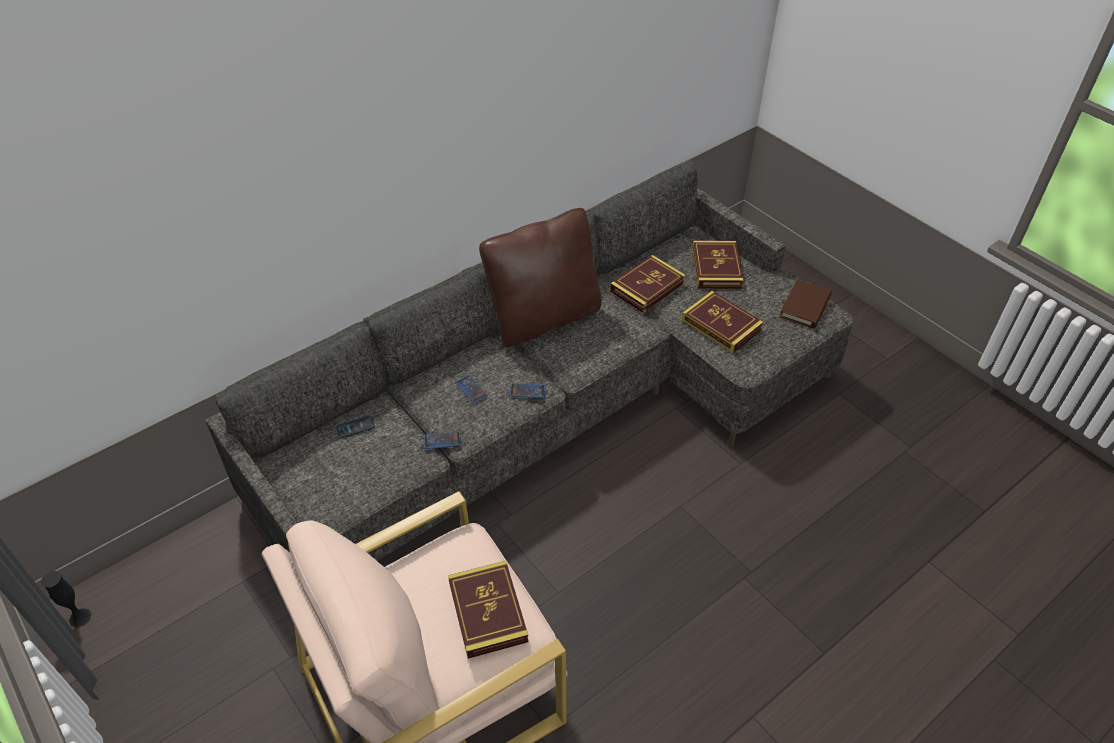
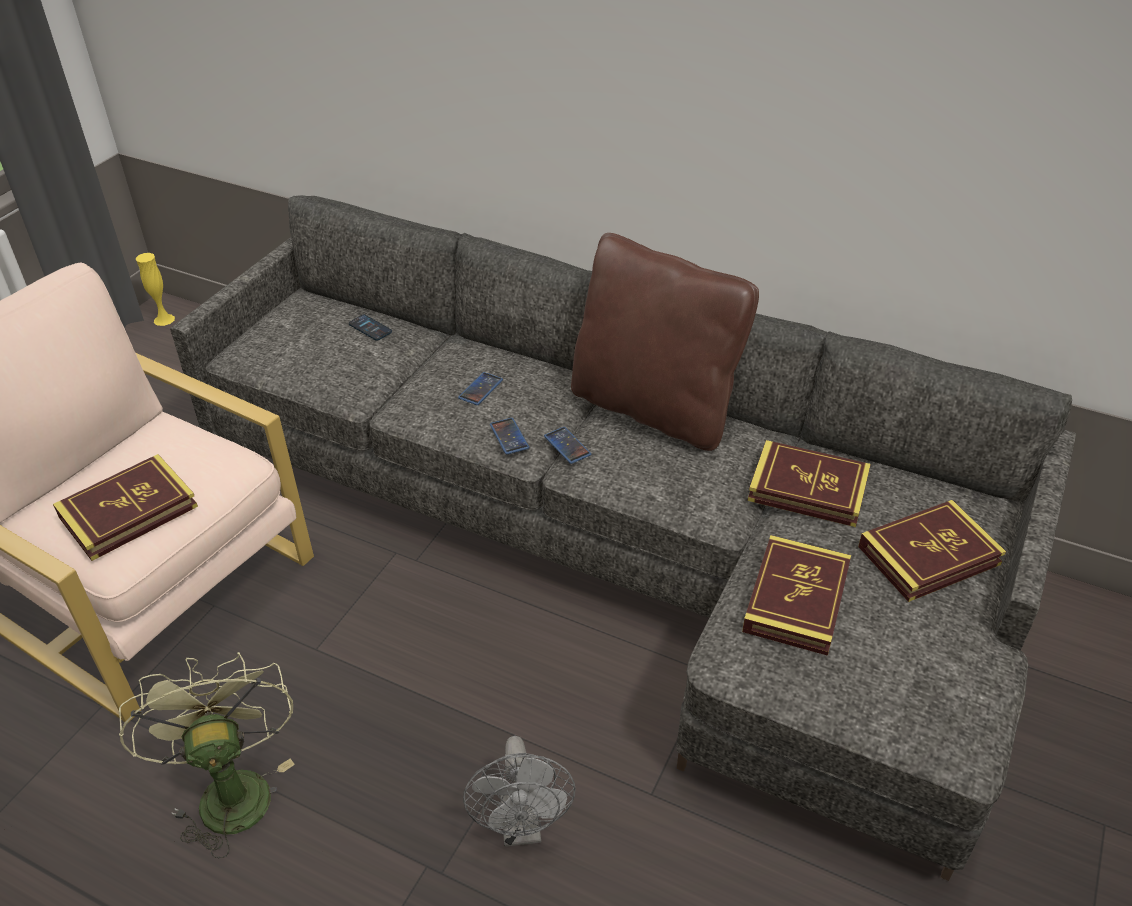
camera: 65 degrees right, 5 degrees down
(80, 617) = (164, 319): black vase -> yellow vase
(442, 440) = (388, 397): phone -> phone (567, 446)
(649, 667) = (230, 789): none -> green fan
(738, 526) = (522, 827): none -> grey fan
(805, 307) = (941, 704): brown book -> none

